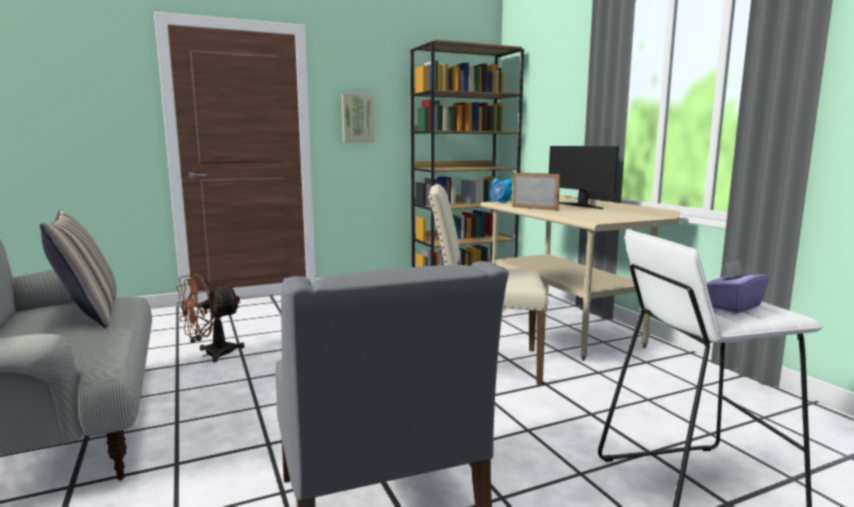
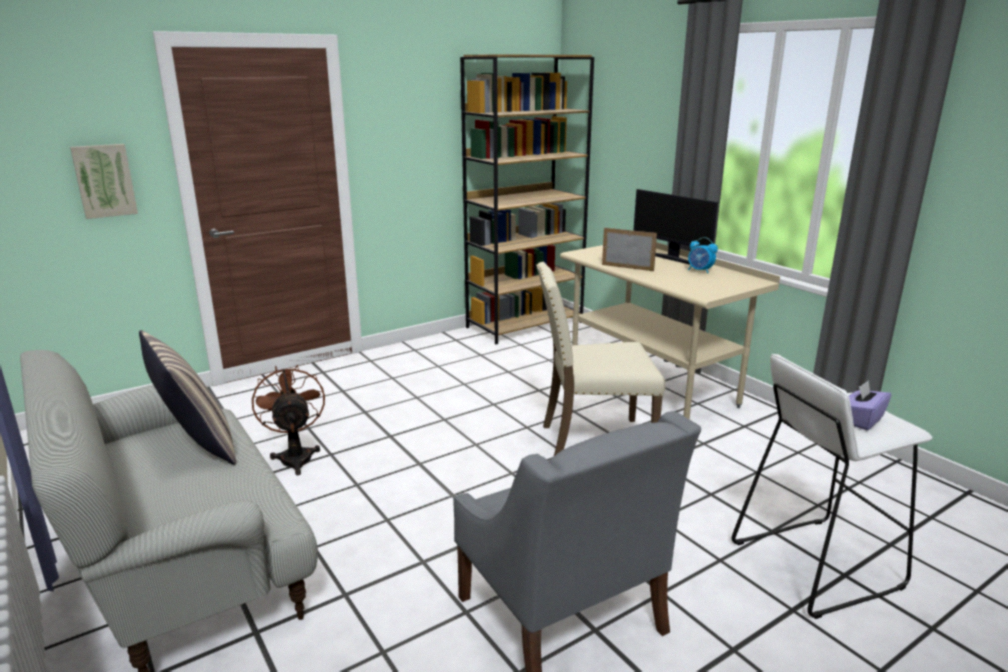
camera: 10 degrees left, 10 degrees up
(211, 354) = (295, 456): brown fan -> brown fan turned 120 degrees clockwise
(357, 118) = (401, 146): picture -> picture (104, 180)
(500, 203) = (583, 255): alarm clock -> alarm clock (700, 271)

